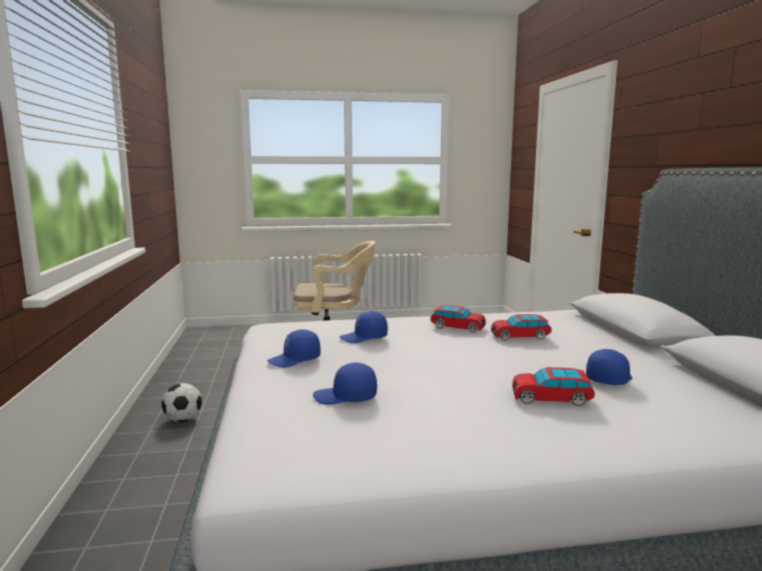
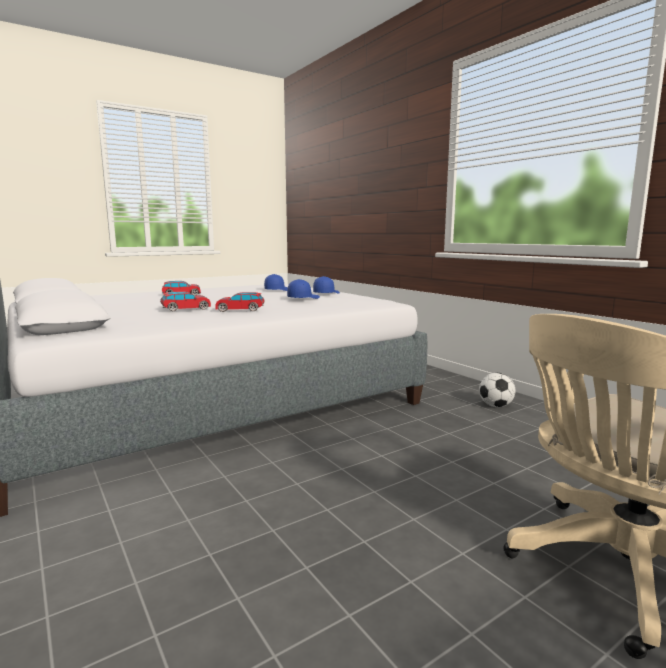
camera: 155 degrees right, 0 degrees up
(608, 378) = (141, 301): blue cap -> none

